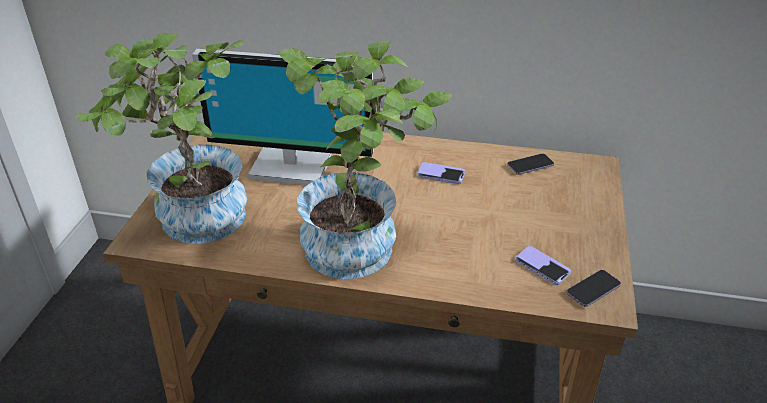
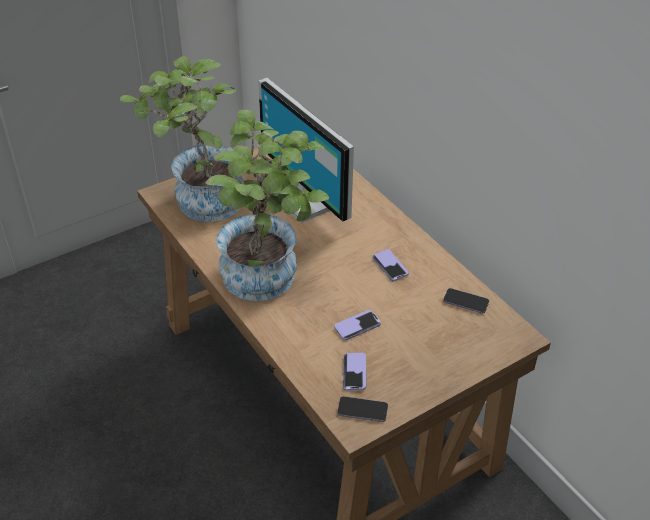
camera: 45 degrees right, 5 degrees up
(488, 232) = (357, 326): none -> phone

